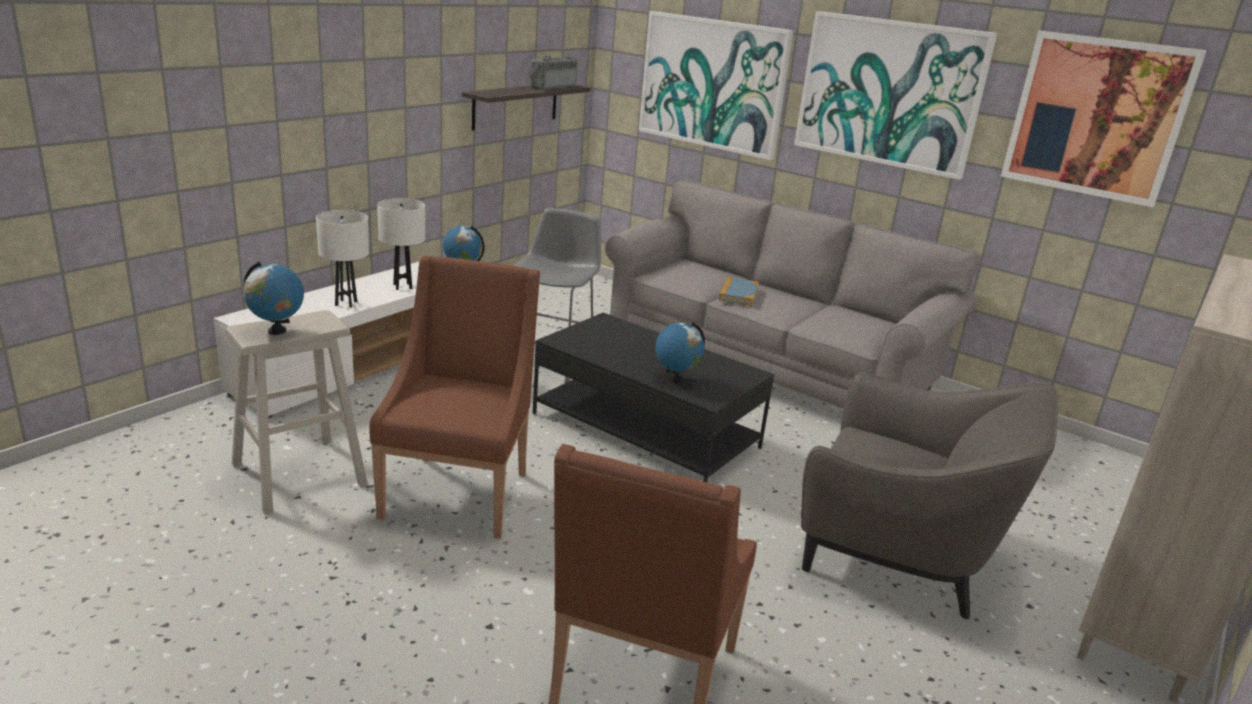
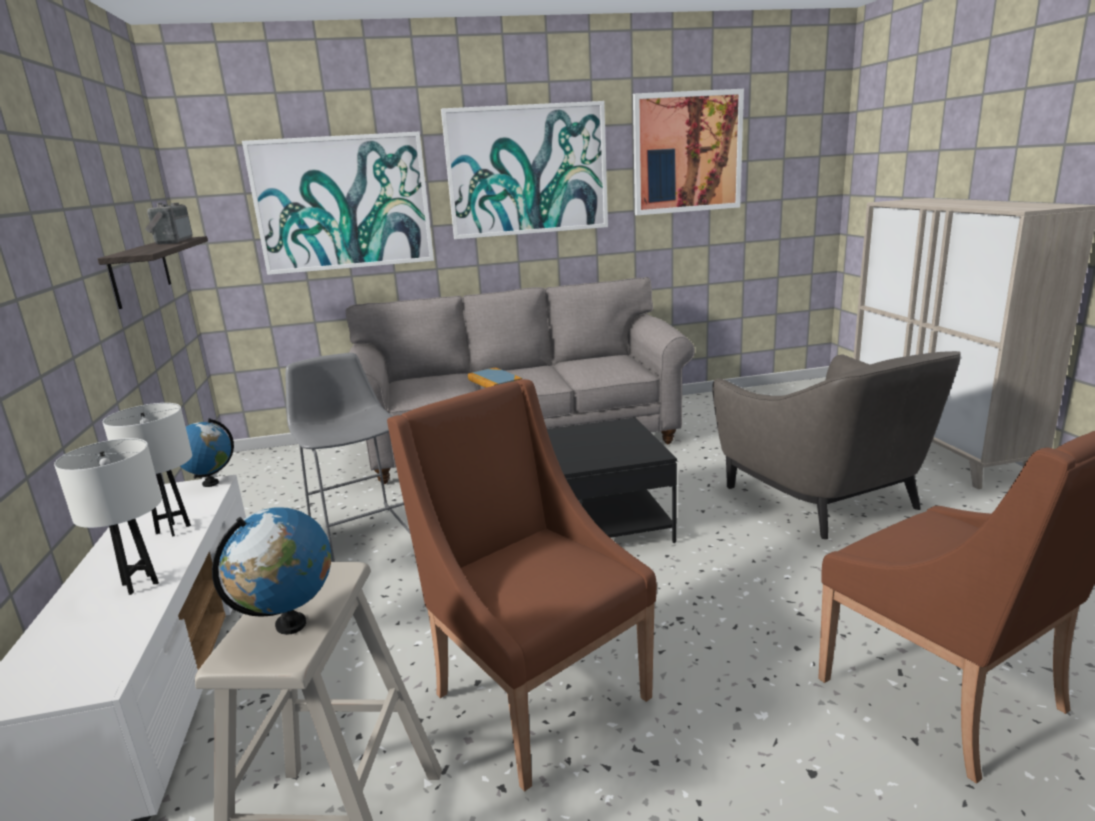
camera: 45 degrees left, 5 degrees down
(675, 379) = (599, 455): globe -> none
(899, 552) = (823, 497): grey armchair -> grey armchair turned 90 degrees clockwise

